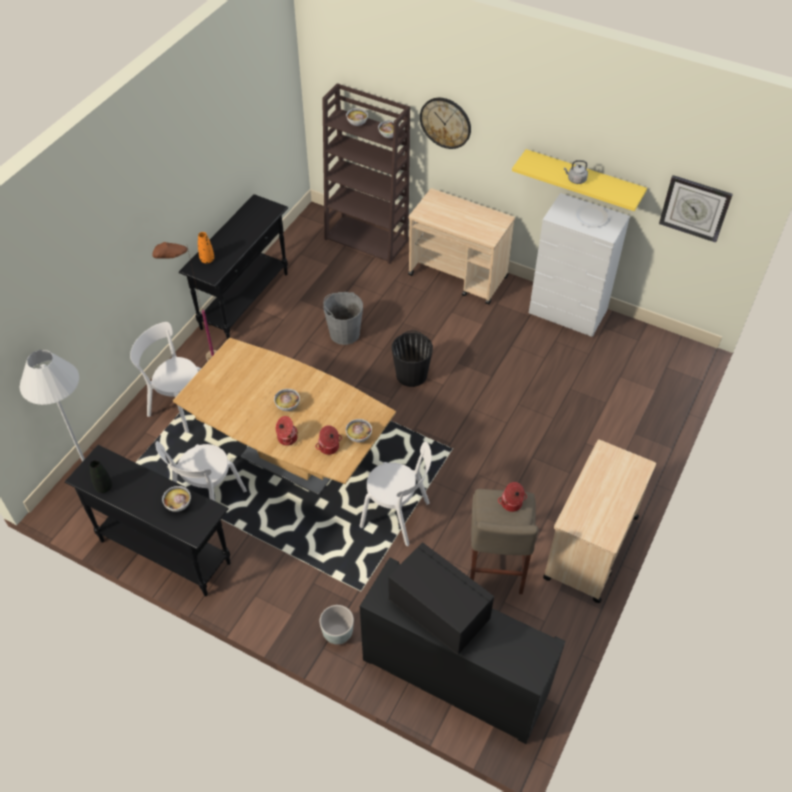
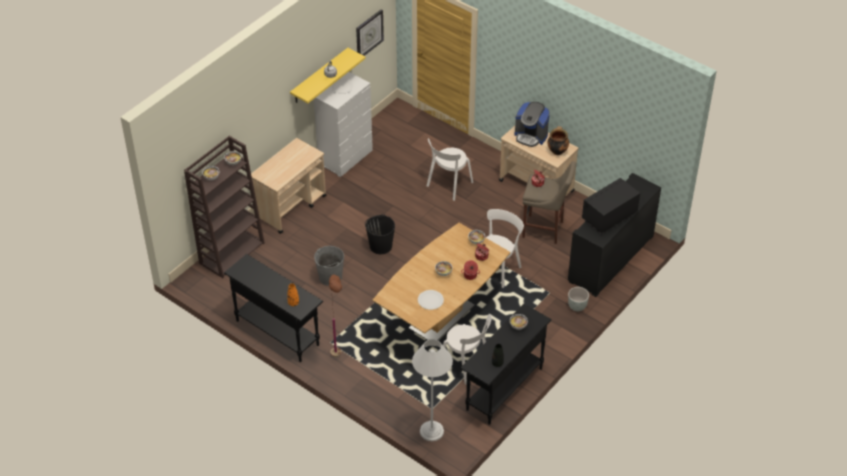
camera: 80 degrees left, 5 degrees down
(179, 405) = (376, 378): white chair -> white chair (448, 185)
(232, 399) = (430, 300): none -> white plate
(445, 122) = (246, 124): wall clock -> none
(595, 521) = (557, 151): none -> cooking pot
(618, 479) = (531, 136): none -> coffee machine

